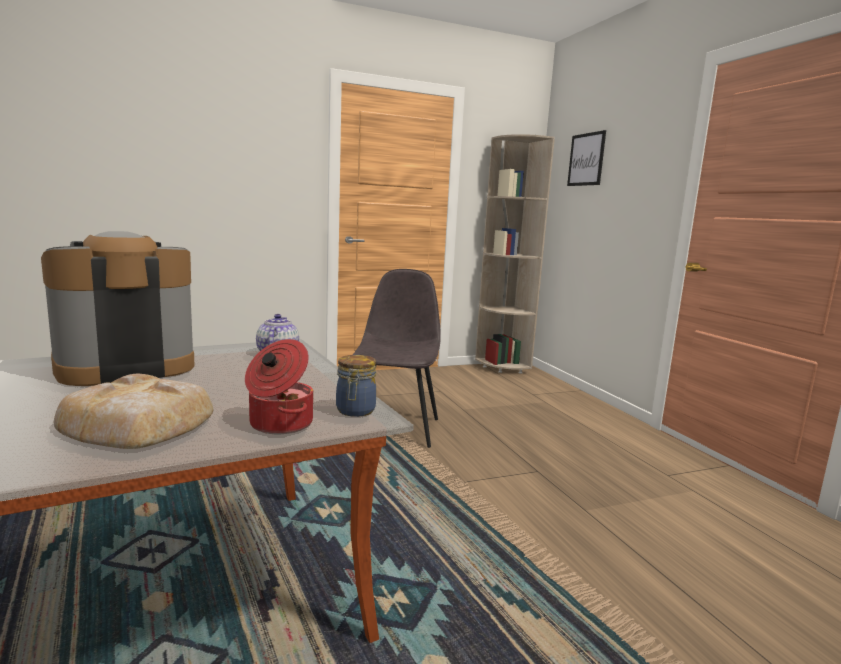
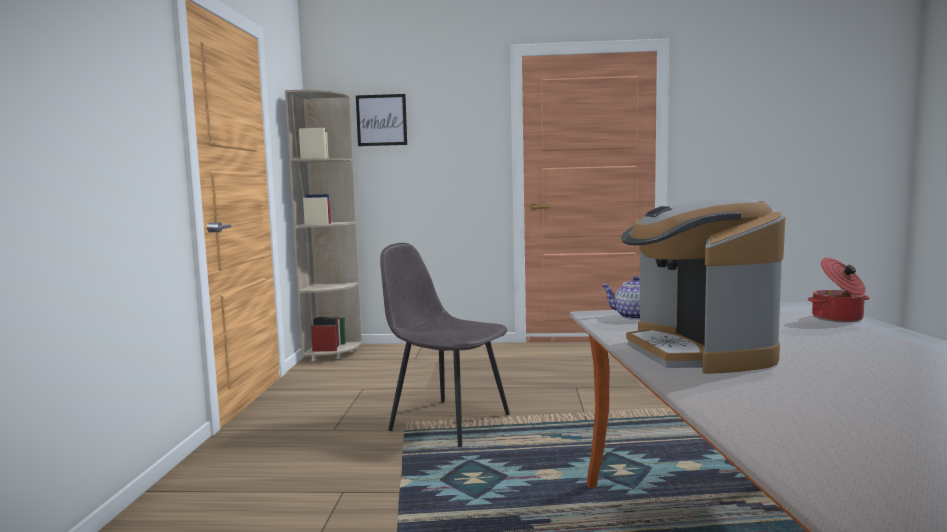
camera: 65 degrees left, 5 degrees down
(138, 424) = (866, 342): bread -> none
(355, 411) = (798, 307): jar -> none

